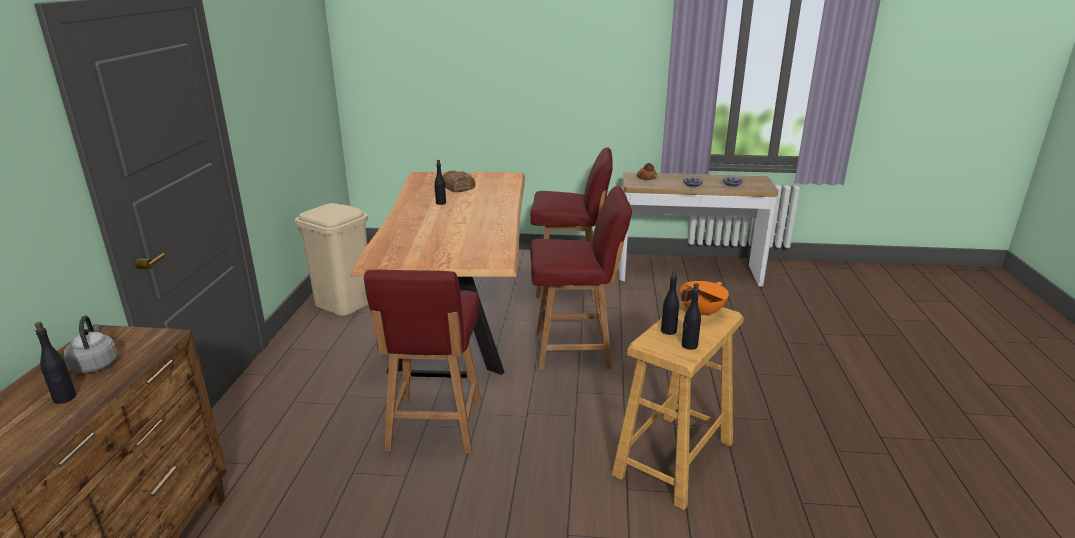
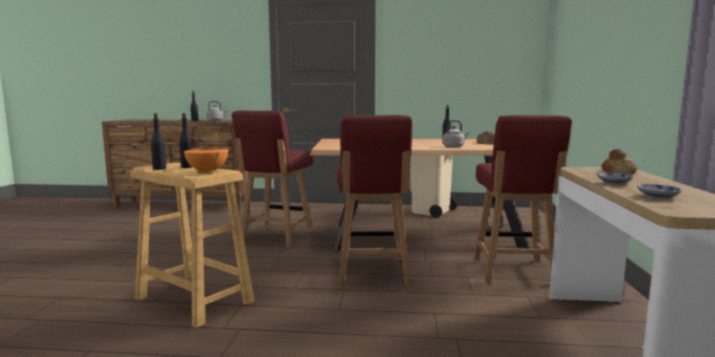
camera: 90 degrees right, 15 degrees down
(434, 426) = (276, 236): red chair -> red chair turned 75 degrees counterclockwise
(495, 203) = (454, 147): none -> grey kettle

